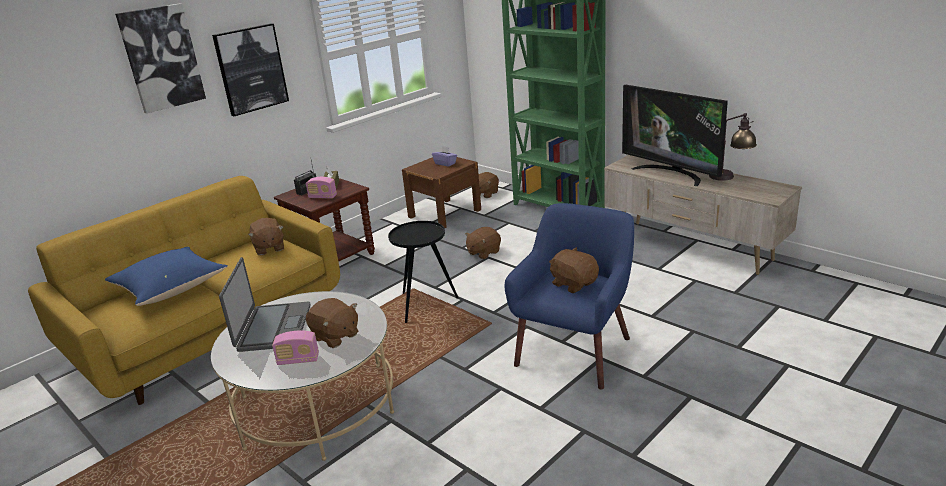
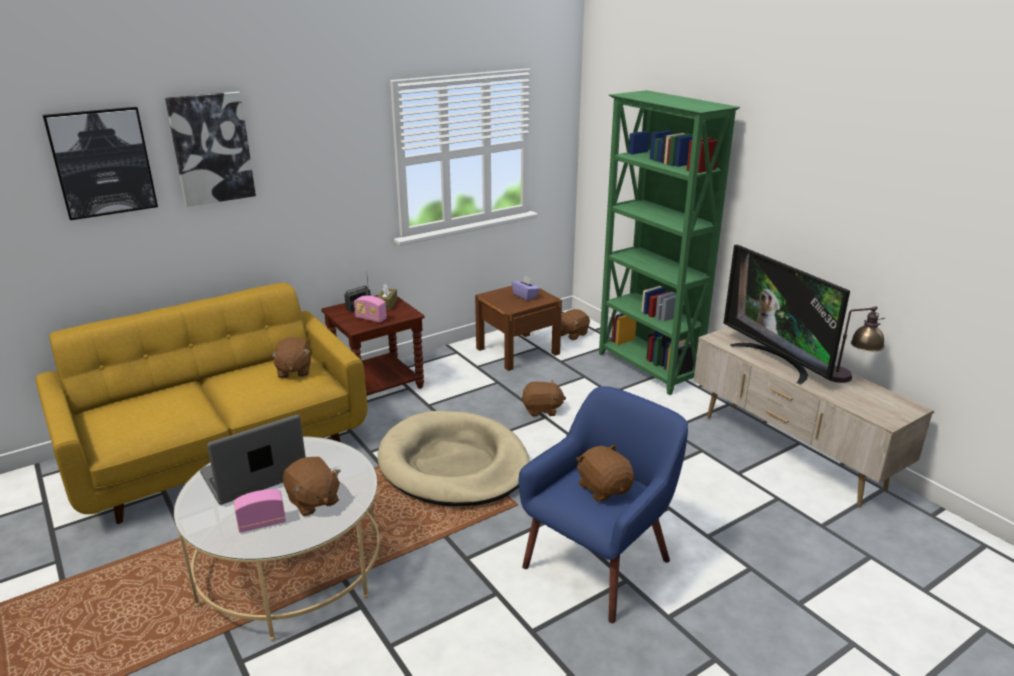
camera: 10 degrees right, 0 degrees up
(171, 289) = (176, 403): blue pillow -> none
(251, 69) = (312, 168): picture -> picture (102, 162)
(273, 328) = (254, 475): laptop -> laptop turned 135 degrees counterclockwise
(298, 360) = (262, 523): radio -> radio turned 150 degrees clockwise
(425, 304) = (454, 464): black side table -> beige dog bed
(483, 252) = (542, 410): brown plush toy -> brown plush toy turned 150 degrees counterclockwise

